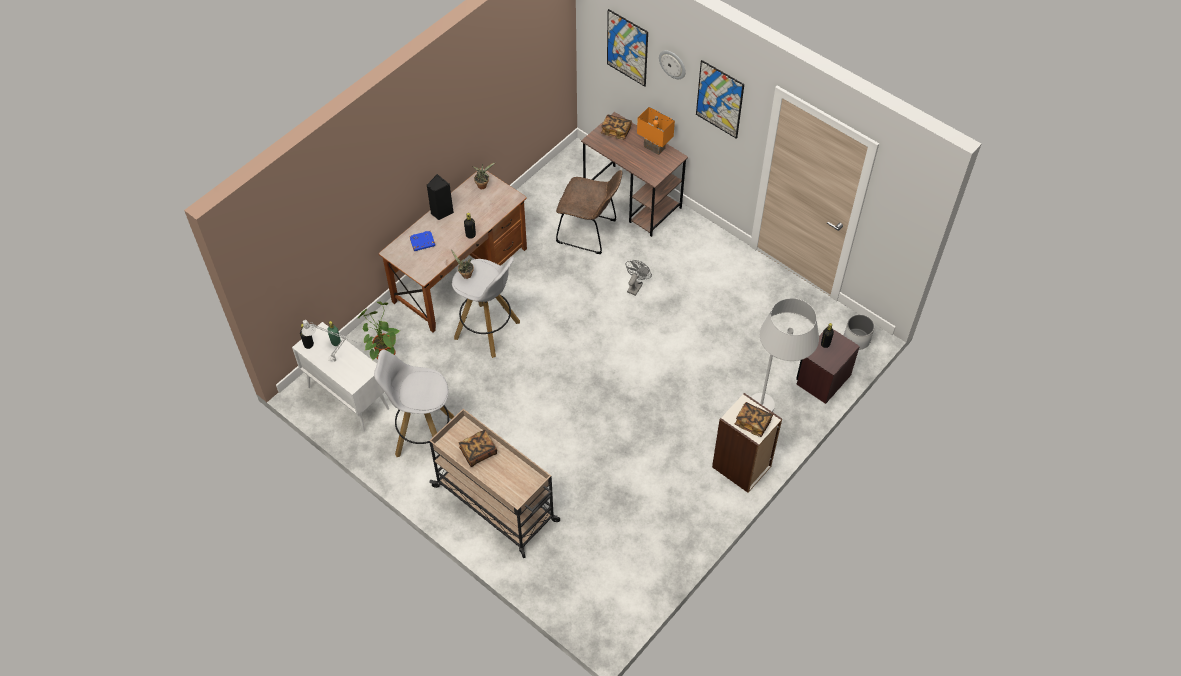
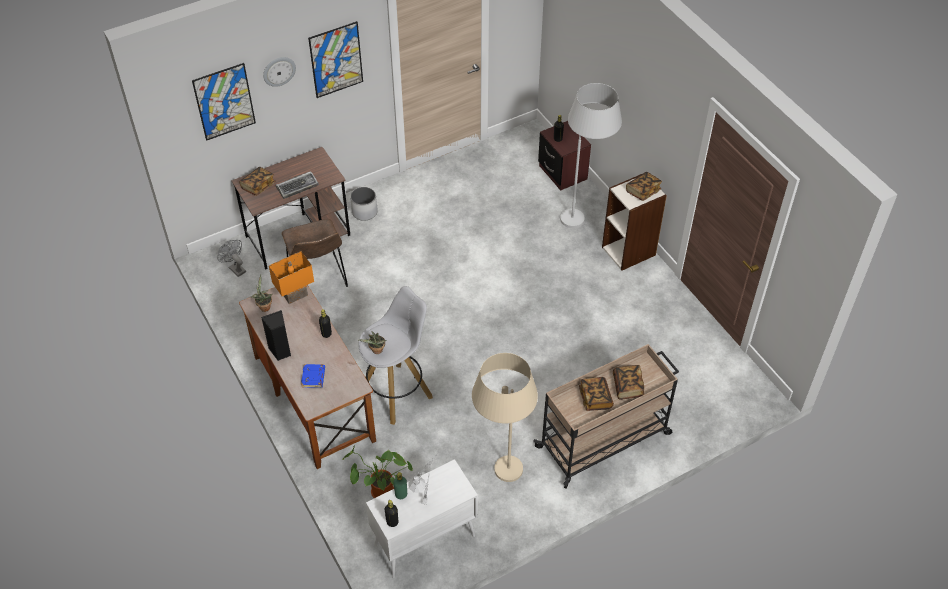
camera: 70 degrees left, 5 degrees down
(423, 436) = (501, 482): white stool -> beige floor lamp
(501, 475) = (628, 387): none -> book
(589, 232) = (318, 279): brown chair -> brown chair turned 120 degrees clockwise
(628, 158) = (298, 187): none -> keyboard
(636, 286) = (402, 263): grey fan -> grey fan (235, 268)
(655, 147) = (296, 164): orange table lamp -> orange table lamp (295, 294)
(856, 339) = (531, 139): white planter -> white planter (364, 212)

